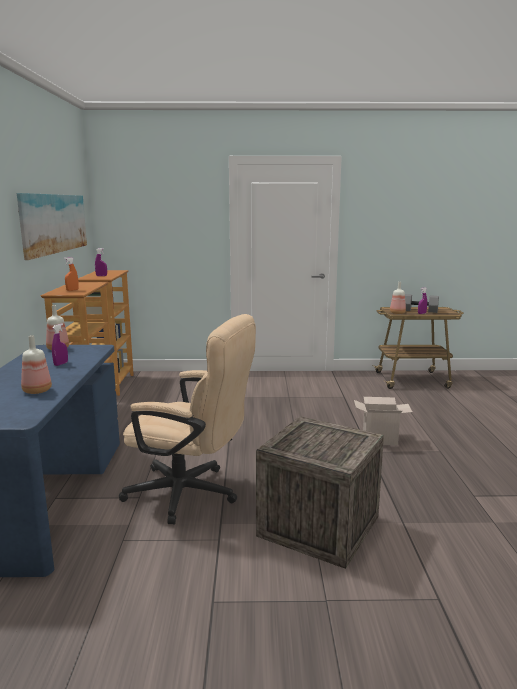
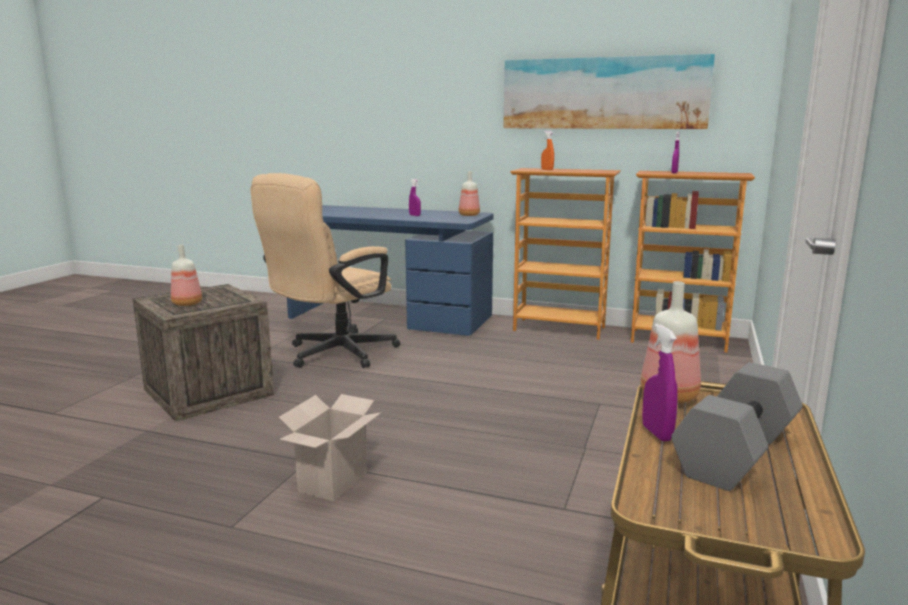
camera: 110 degrees right, 0 degrees up
(36, 391) = (349, 213): bottle -> bottle (187, 303)

